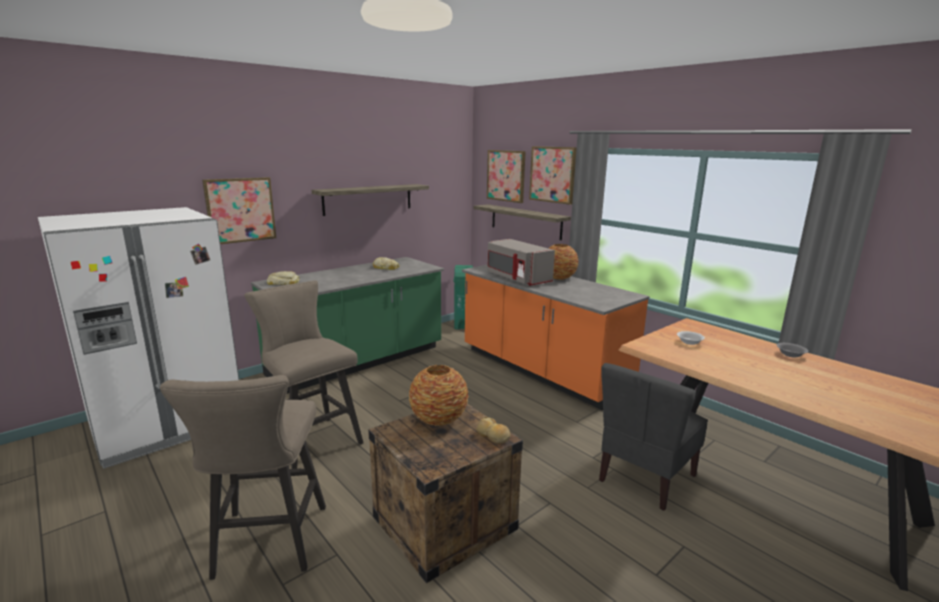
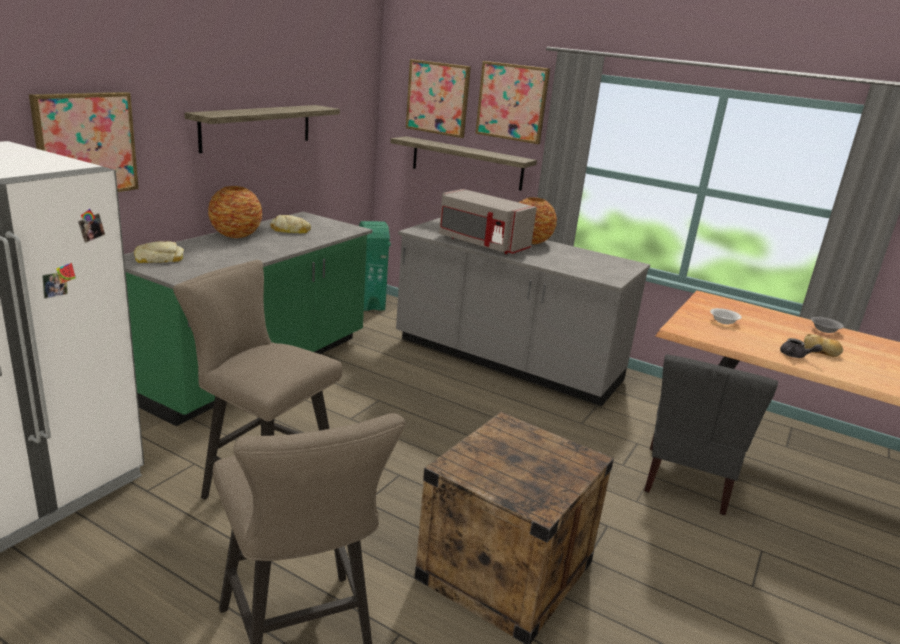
camera: 20 degrees left, 5 degrees up
(438, 419) = (500, 444): vase -> vase (236, 235)
(493, 436) = (578, 457): bread -> bread (821, 351)
(542, 370) = (506, 361): orange counter -> grey counter
(738, 373) = (796, 356): none -> grey teapot

